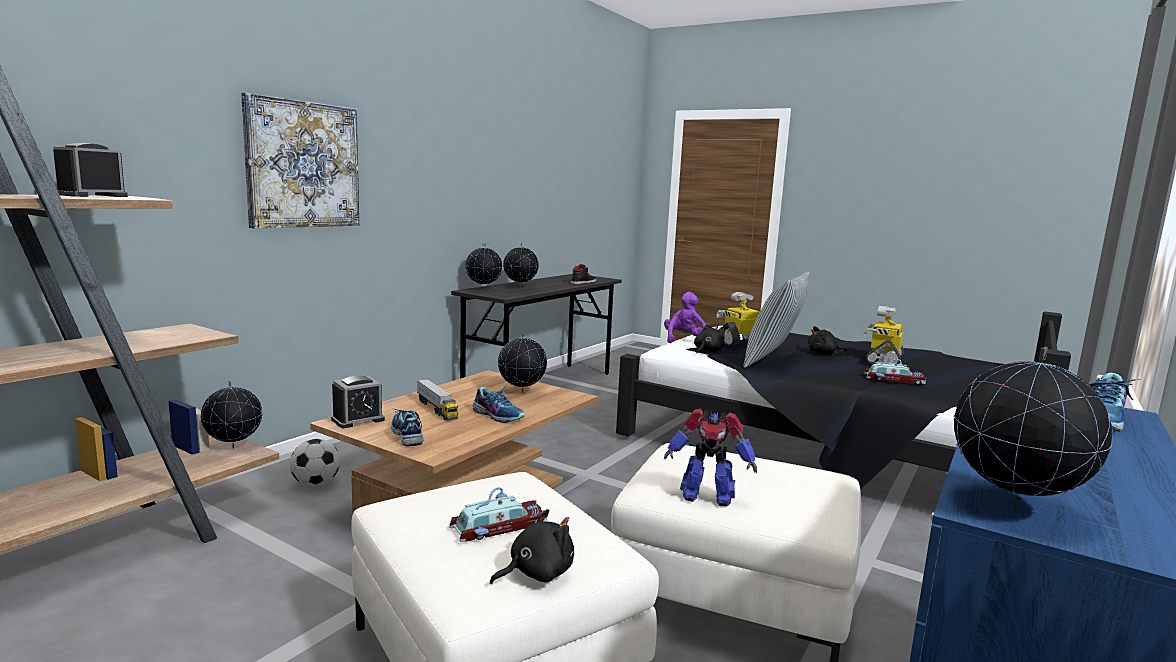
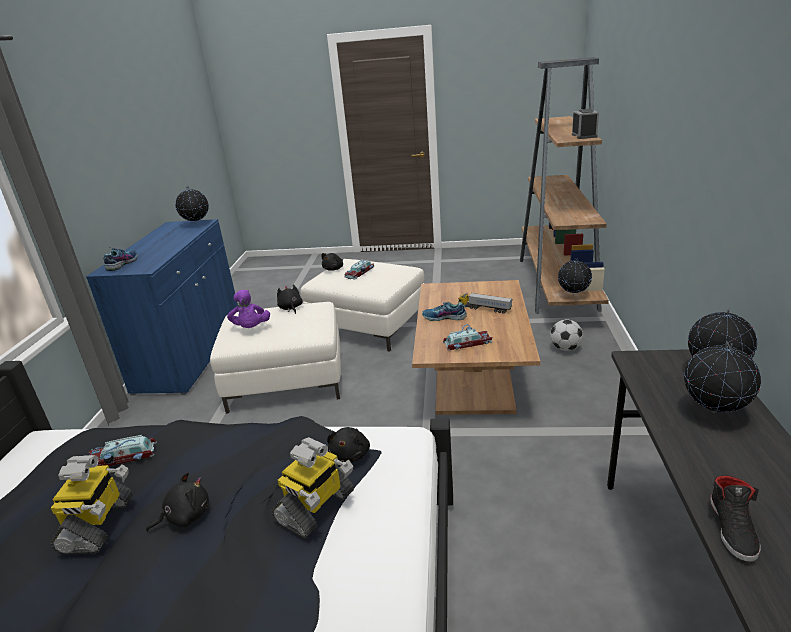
camera: 155 degrees right, 15 degrees up
(303, 165) = (673, 136): picture -> none
(358, 420) = (503, 288): alarm clock -> none
(406, 435) = (462, 290): shoe -> none
(521, 392) = (466, 343): globe -> toy car
(684, 341) = (403, 489): purple plush toy -> purple plush toy (251, 328)
(706, 497) = (290, 308): toy robot -> black plush toy
(773, 360) = (261, 456): pillow -> none

